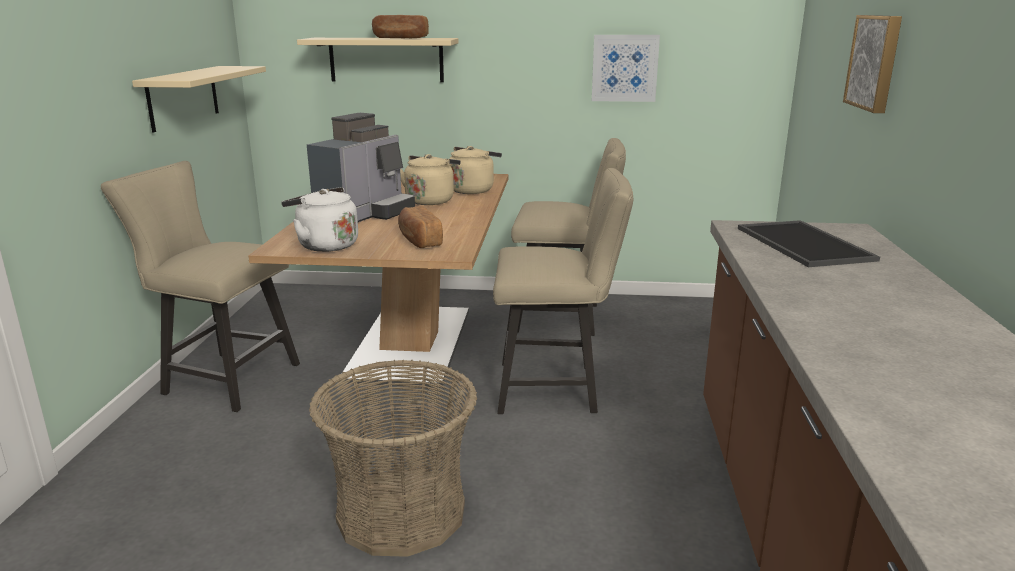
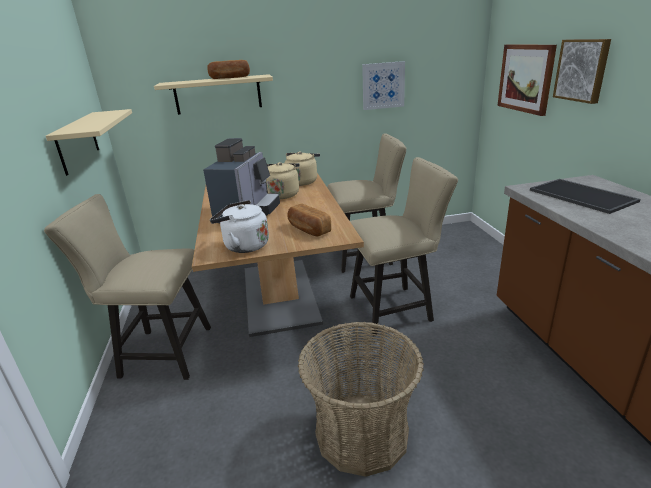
camera: 15 degrees left, 5 degrees up
(828, 72) = (525, 78): none -> picture

